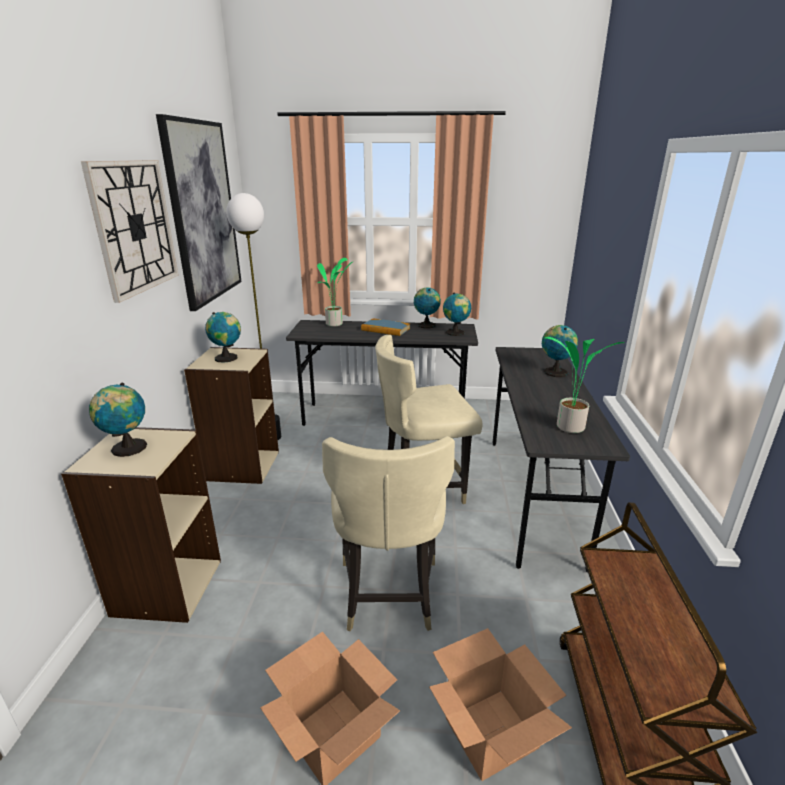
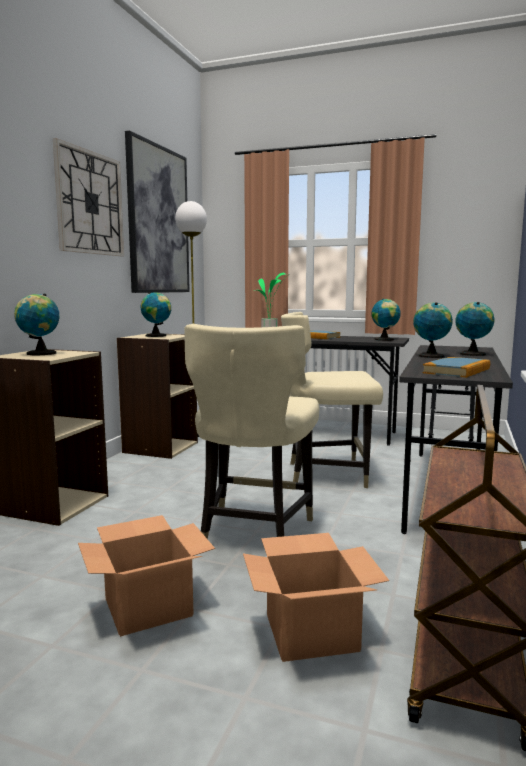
camera: 15 degrees right, 15 degrees down
(426, 325) = (358, 336): globe -> globe (430, 356)
(568, 427) = (457, 371): potted plant -> book

